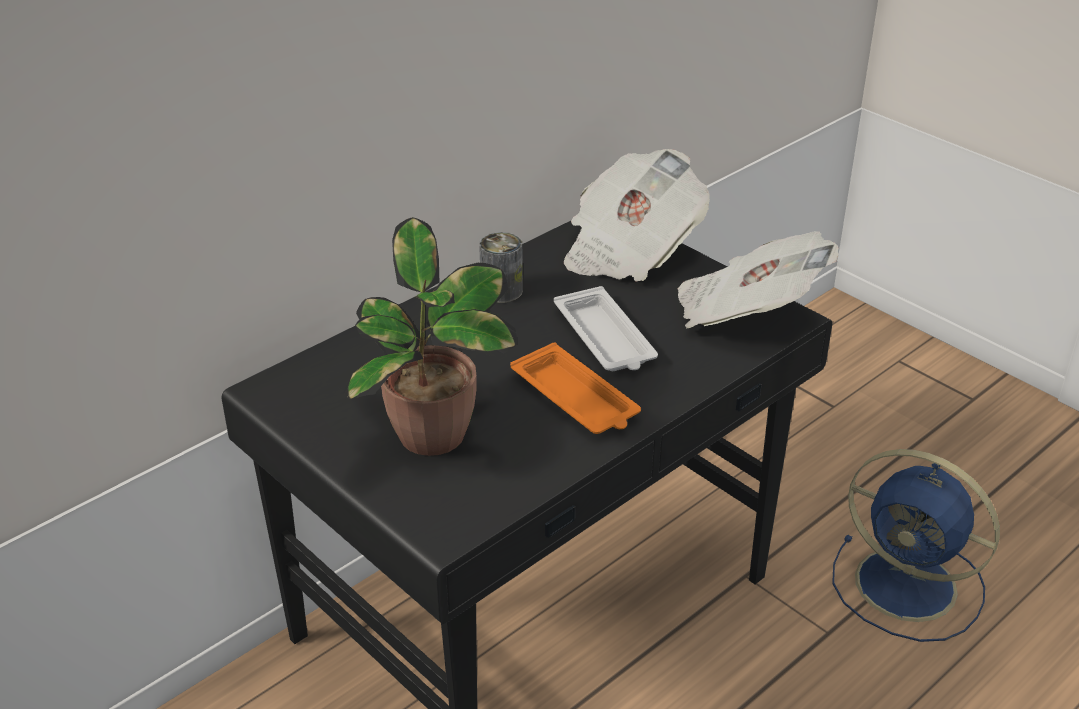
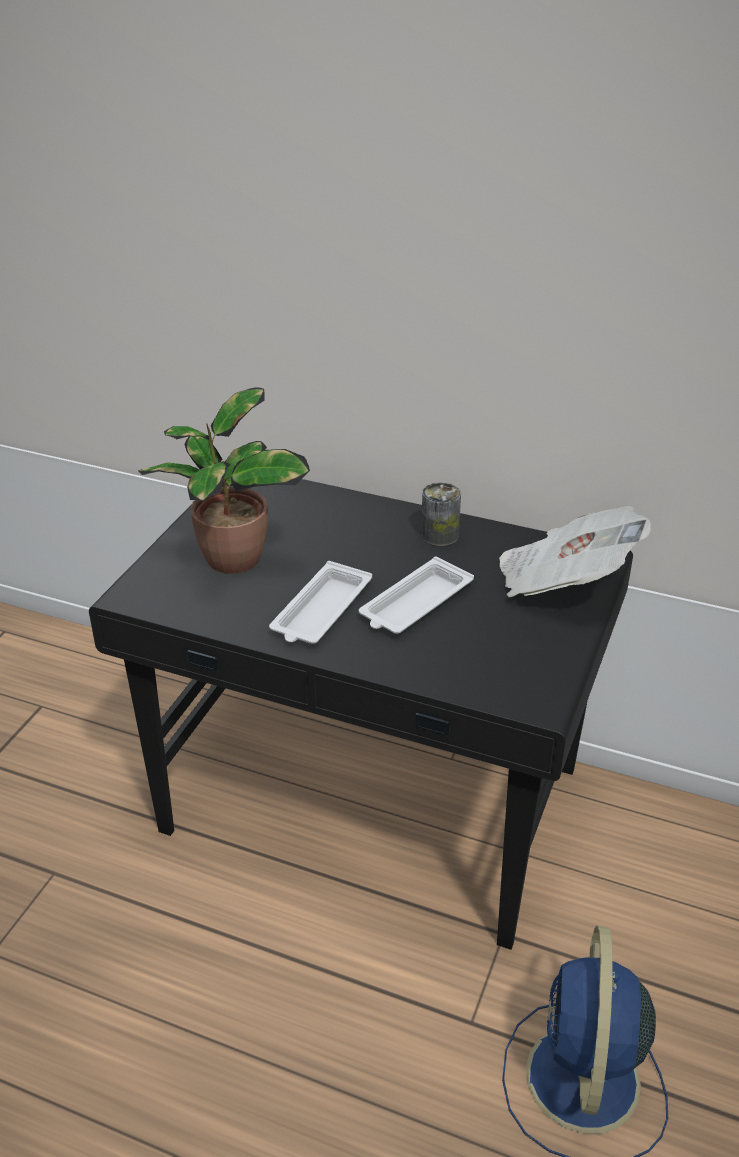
camera: 65 degrees right, 0 degrees up
(576, 399) = (321, 611): orange tray -> white tray
(746, 313) = (522, 675): newspaper -> none

